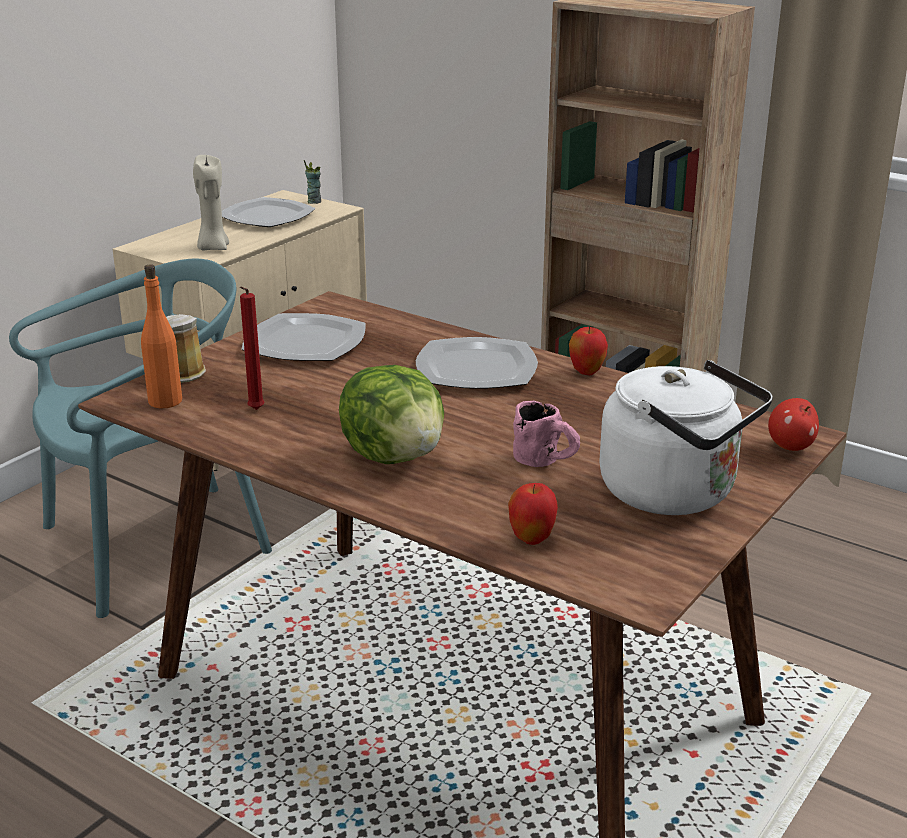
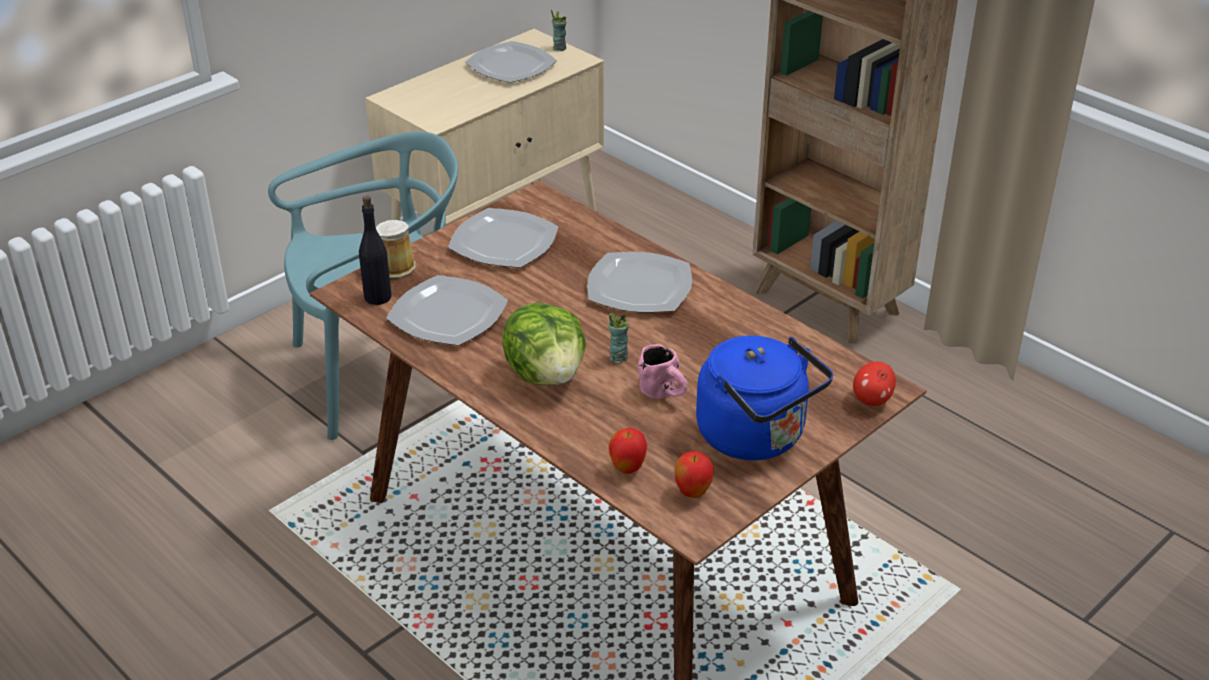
camera: 10 degrees right, 10 degrees up
(165, 401) = (377, 297): orange bottle -> black bottle
(213, 248) = (454, 104): beige candle -> none
(255, 411) = (446, 315): red candle -> plate
(476, 433) = (618, 357): none -> cup
(586, 373) = (731, 300): apple -> apple (692, 493)
(676, 493) = (756, 437): white kettle -> blue kettle

